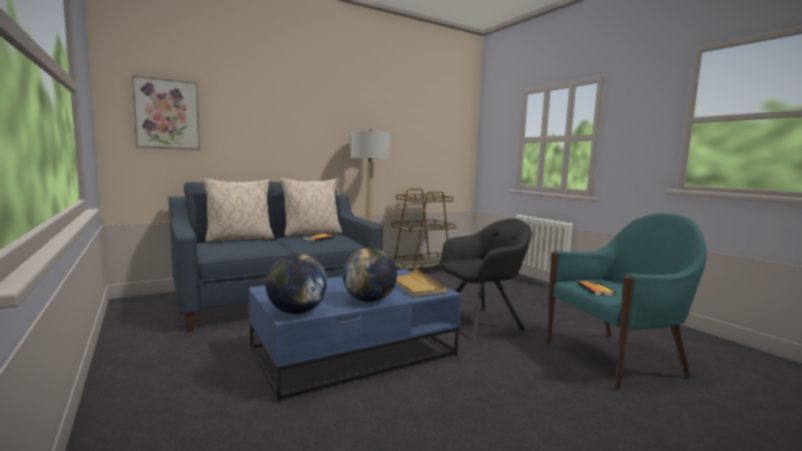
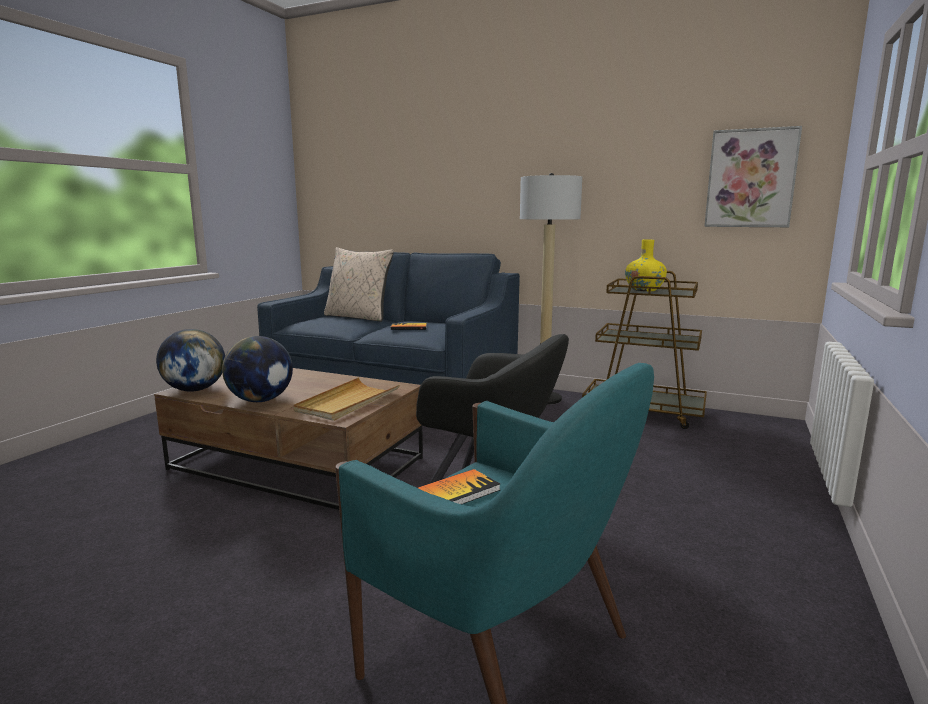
camera: 55 degrees right, 5 degrees up
(167, 114) = (344, 179): picture -> picture (750, 178)
(312, 234) = (433, 322): beige pillow -> none
(355, 352) = (299, 464): blue coffee table -> brown coffee table
(421, 199) = (644, 290): none -> yellow vase

